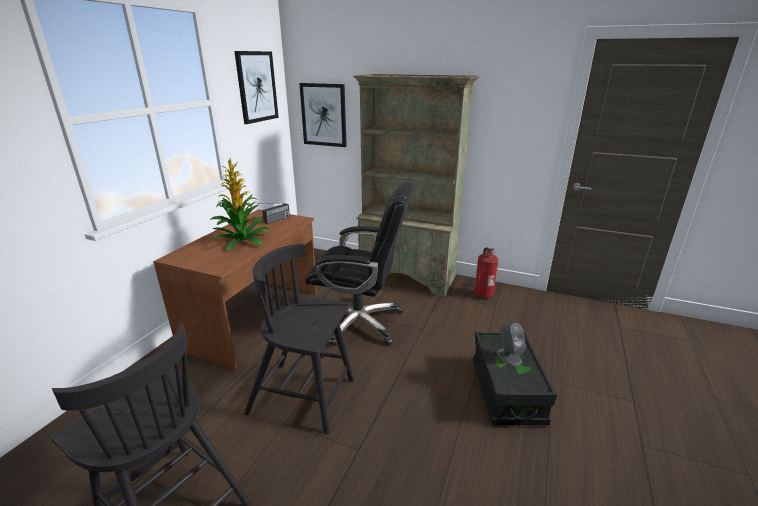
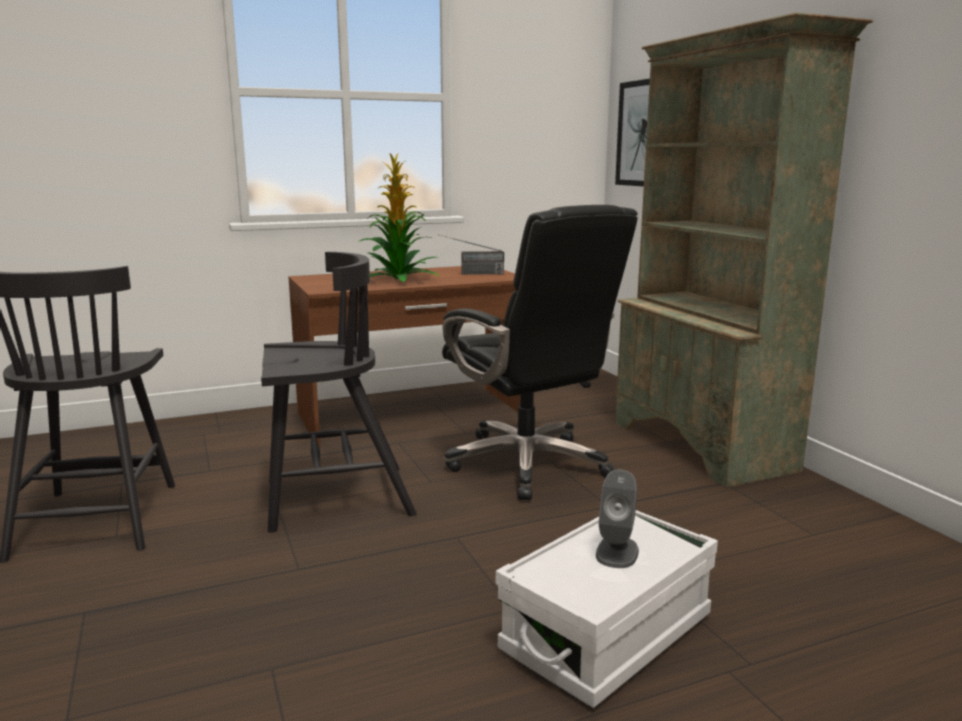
camera: 45 degrees right, 10 degrees down
(256, 87) = (540, 85): picture -> none
(304, 396) = (335, 498): black chair -> black chair turned 105 degrees clockwise
(483, 294) = (817, 512): fire extinguisher -> none
(506, 391) = (607, 634): black storage box -> white storage box

